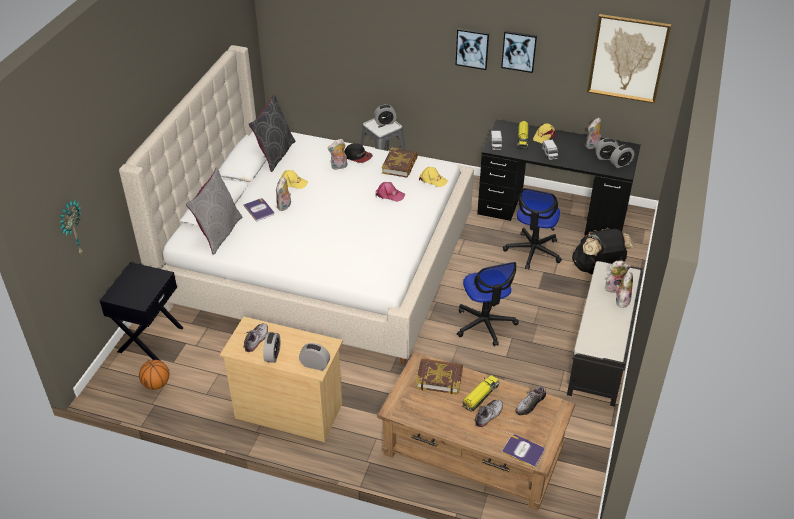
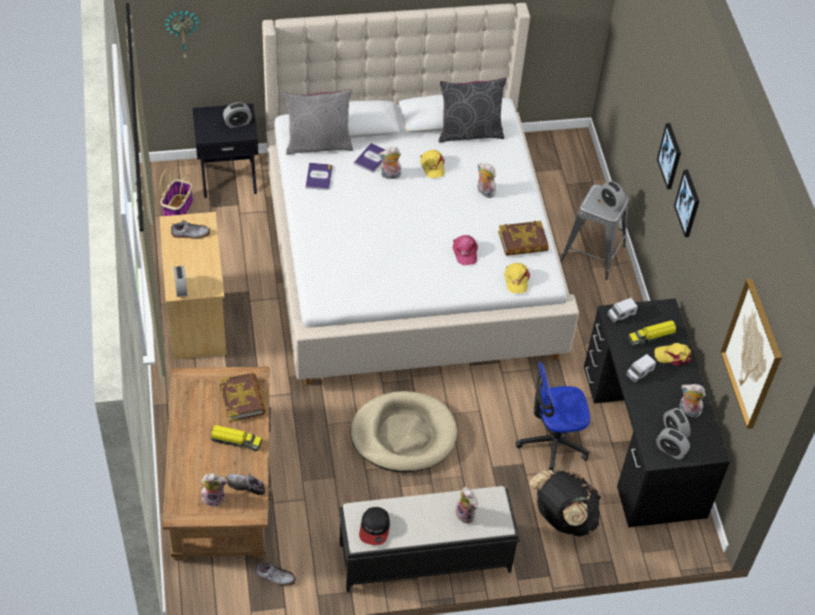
camera: 60 degrees right, 10 degrees up
(156, 384) = (178, 208): basketball -> basket
(272, 355) = (177, 253): alarm clock -> alarm clock (237, 123)
(358, 156) = (514, 200): cap -> cap (374, 528)
(485, 324) = (403, 434): office chair -> beige dog bed
(489, 415) = (214, 456): shoe -> shoe (275, 577)
(519, 51) = (707, 246): picture -> picture (670, 156)
(523, 451) = (182, 498): book -> book (319, 177)
(621, 300) = (448, 527): plush toy -> plush toy (214, 498)

